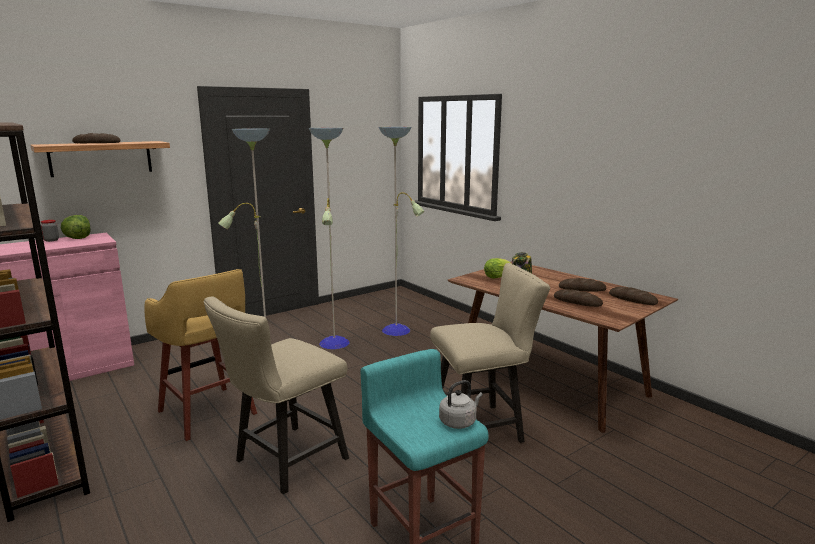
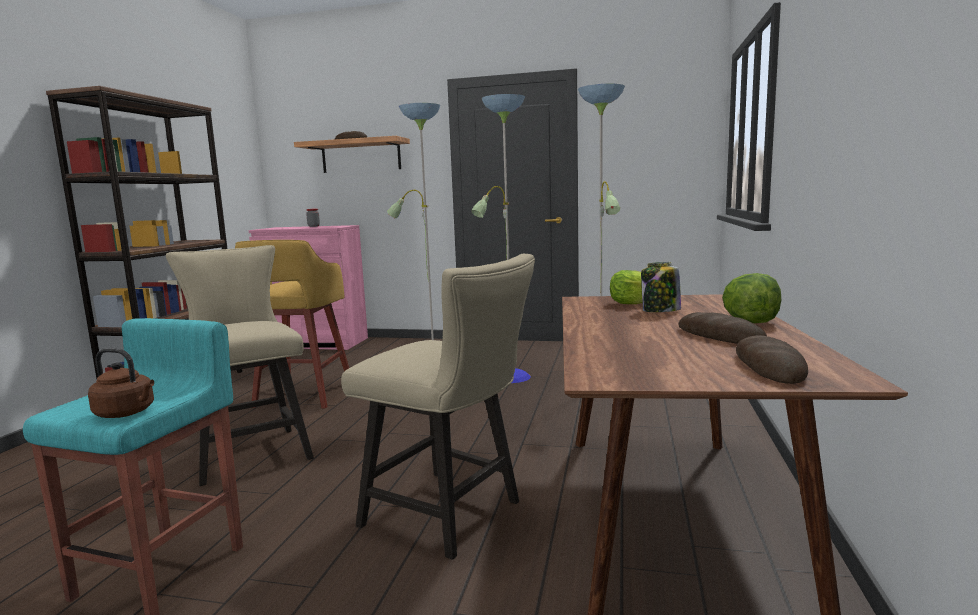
camera: 50 degrees right, 5 degrees down
(78, 238) = (328, 226): lettuce -> lettuce (750, 322)
(284, 462) = (251, 451): beige chair -> beige chair turned 60 degrees clockwise
(459, 422) = (127, 413): grey kettle -> brown kettle
(577, 301) = (641, 346): bread -> none

